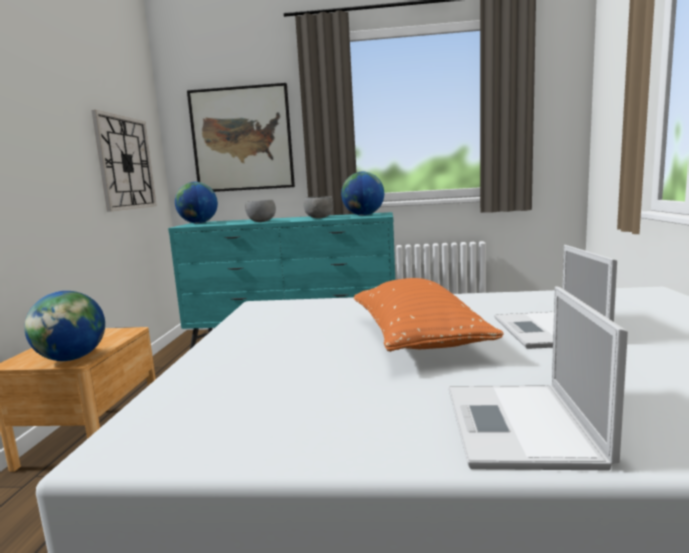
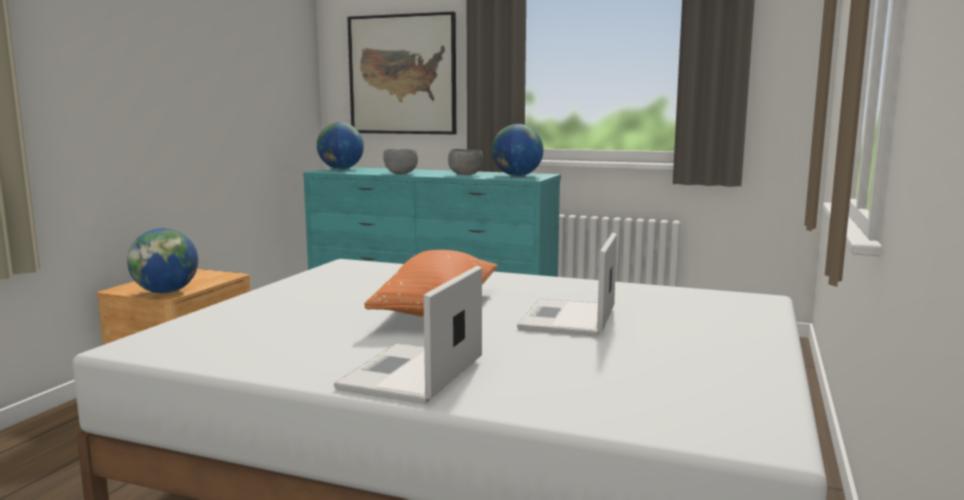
camera: 15 degrees right, 0 degrees up
(125, 163) = (267, 99): wall clock -> none

